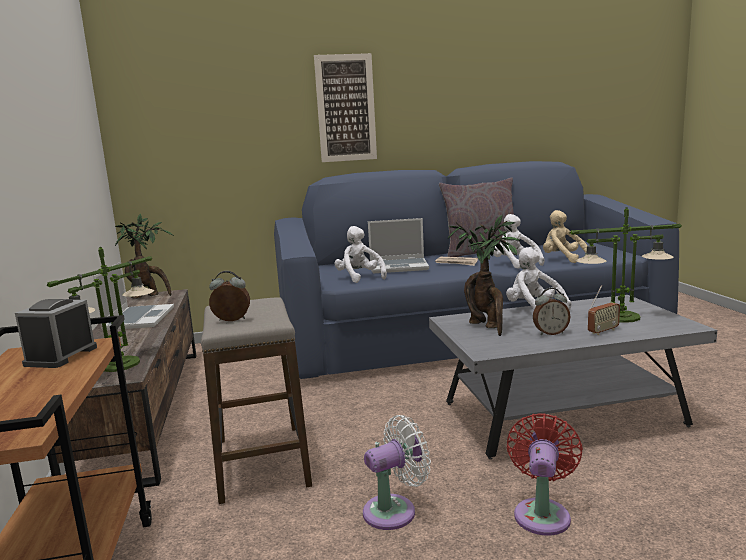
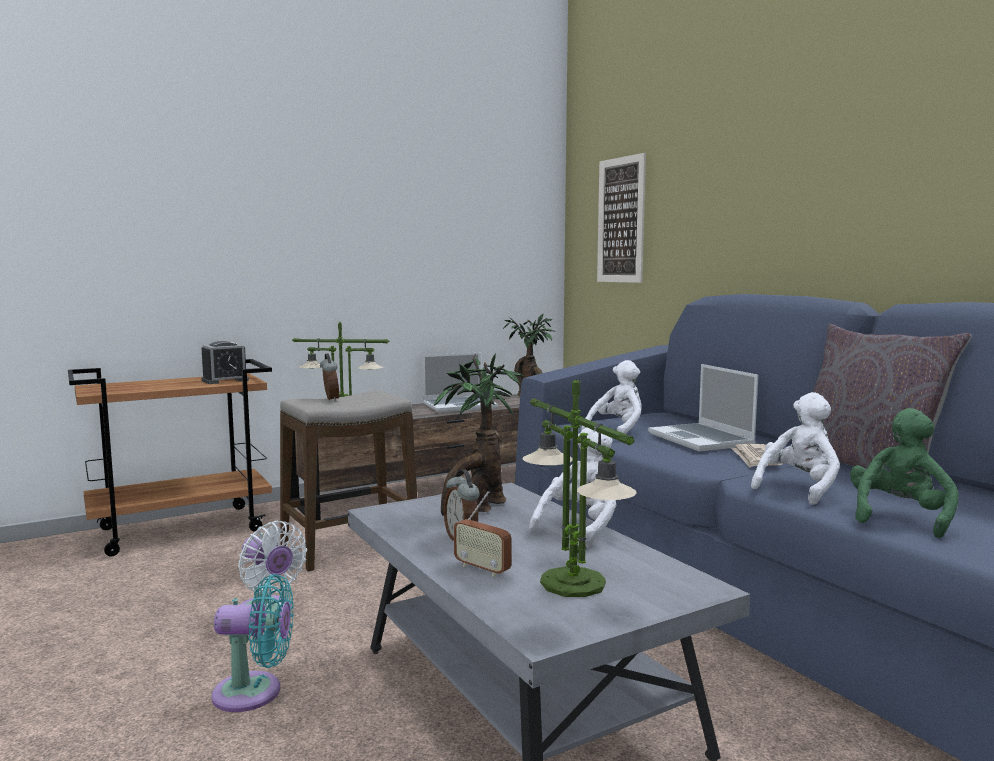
camera: 70 degrees right, 5 degrees down
(61, 356) = (225, 380): alarm clock -> alarm clock turned 150 degrees clockwise
(346, 108) = (767, 198): picture -> picture (621, 220)
(542, 513) = (254, 693): red fan -> turquoise fan
(563, 259) = (899, 517): beige plush toy -> green plush toy

